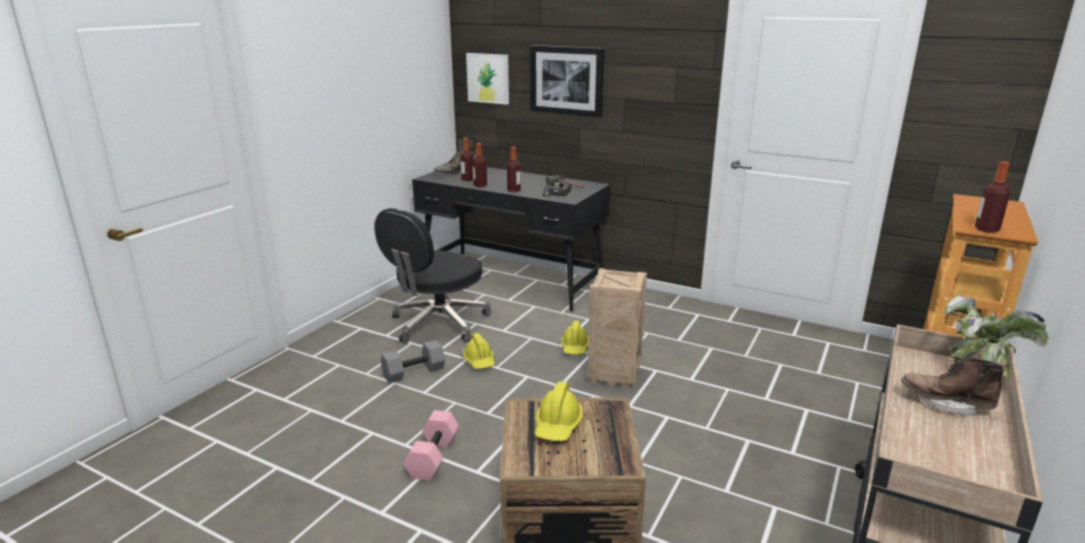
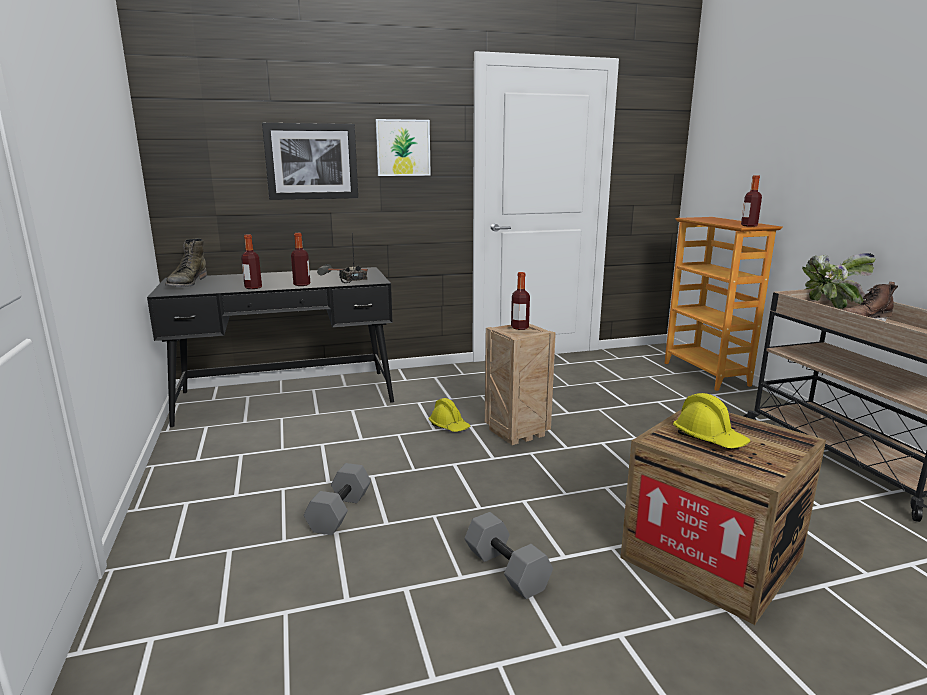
camera: 45 degrees left, 5 degrees down
(432, 456) = (504, 570): pink dumbbell -> grey dumbbell
(438, 324) = (280, 460): black office chair -> none
(467, 179) = (222, 286): bottle -> bottle (519, 328)
(479, 361) = (388, 472): yellow hard hat -> none
(488, 78) = (202, 165): picture -> picture (403, 148)

